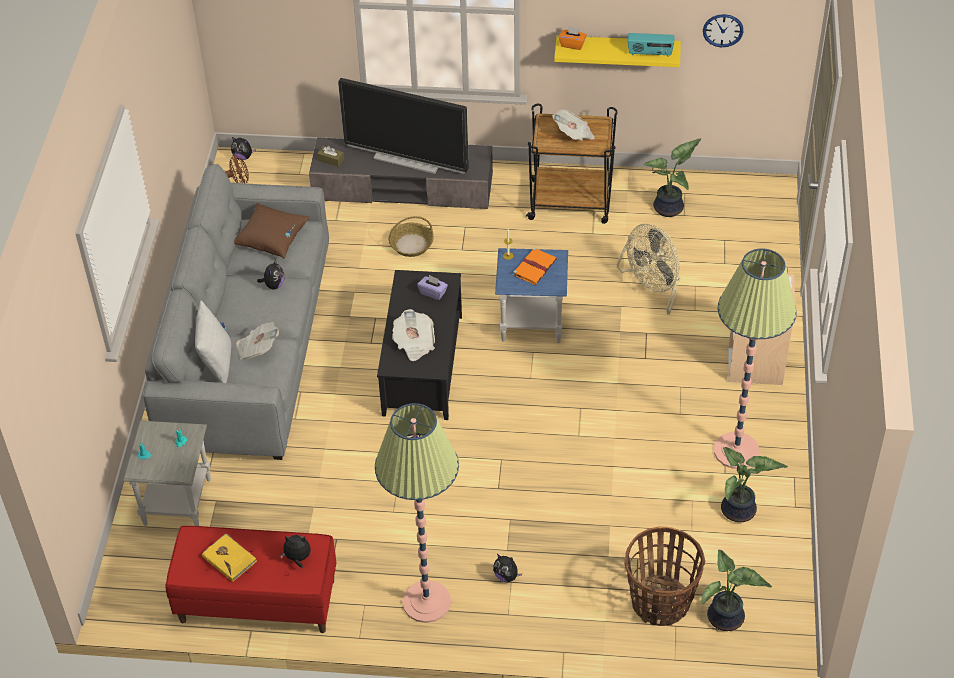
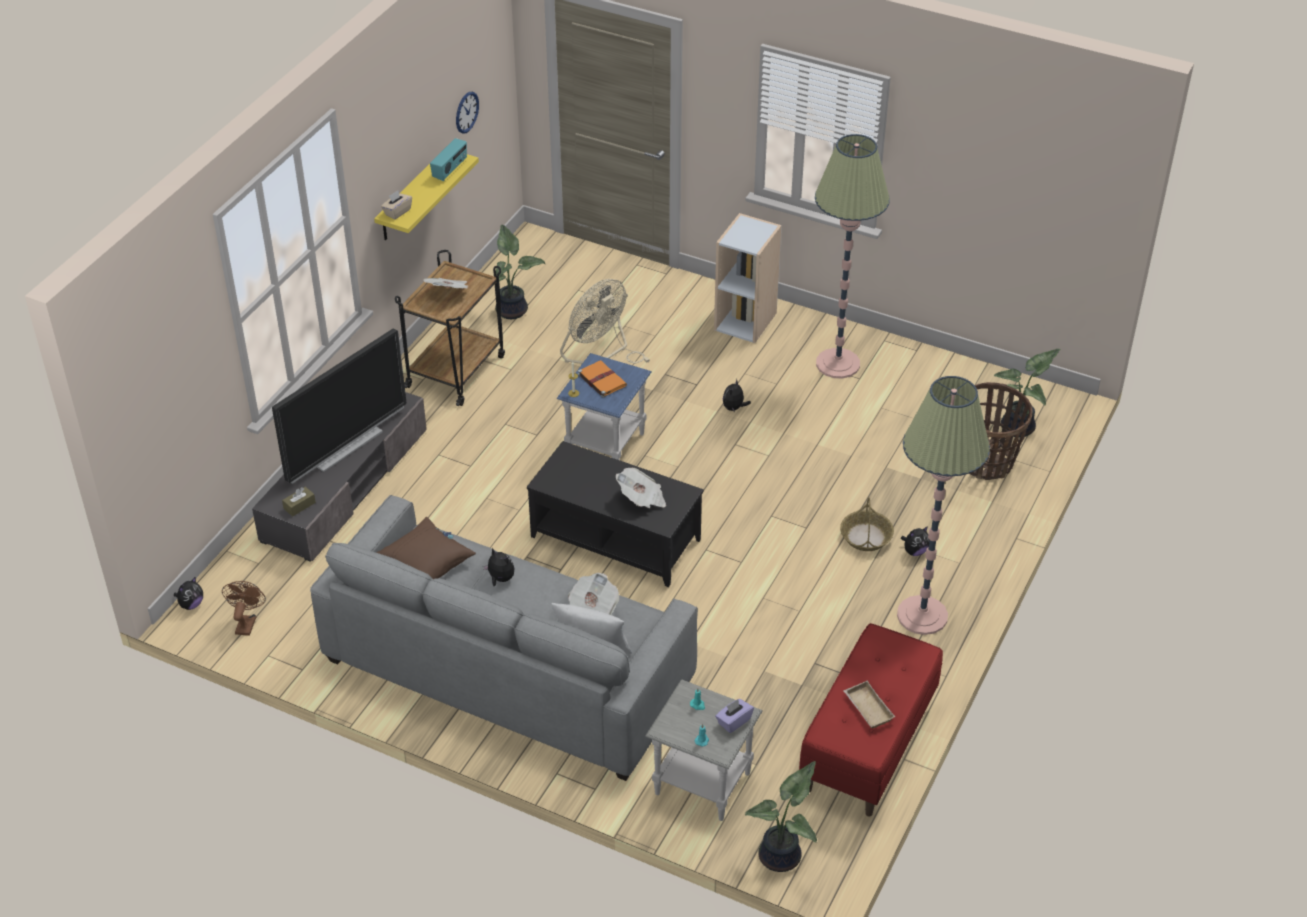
camera: 70 degrees left, 5 degrees down
(229, 558) = (866, 708): yellow book -> beige tray
(298, 558) = (888, 654): plush toy -> plush toy (734, 408)
(411, 245) = (437, 501): basket -> basket (866, 537)
(433, 292) = (578, 467): purple tissue box -> purple tissue box (733, 721)
(572, 44) = (397, 212): orange tissue box -> beige tissue box
(654, 284) = (606, 350): beige fan -> beige fan turned 150 degrees clockwise
(739, 512) = (907, 384): potted plant -> potted plant (782, 857)

